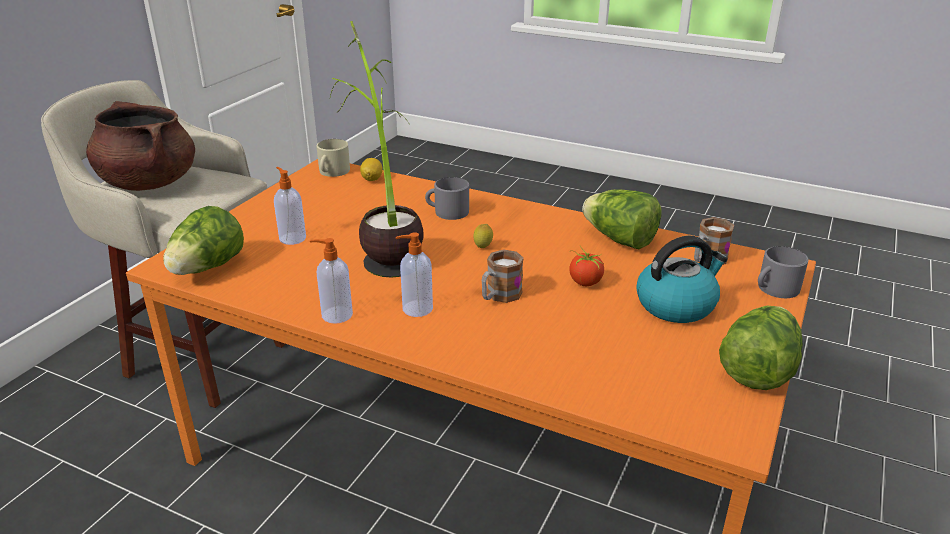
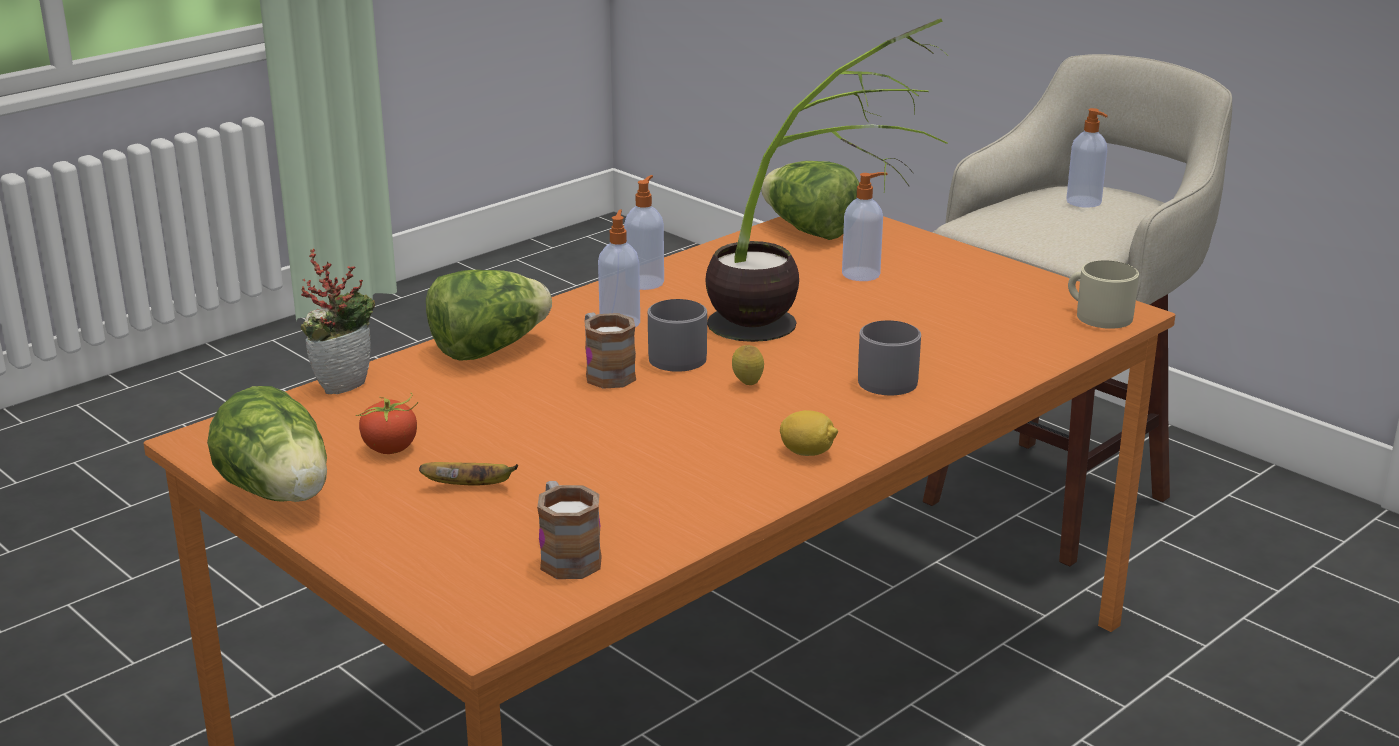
camera: 110 degrees right, 5 degrees down
(149, 182) = (1084, 202): brown cooking pot -> soap dispenser
(372, 179) = (1053, 340): lemon -> lemon (807, 452)
(585, 282) = (589, 435): tomato -> tomato (390, 448)
(598, 402) = (343, 384): none -> potted plant
(620, 240) = (694, 496): lettuce -> lettuce (488, 349)
(676, 304) = (471, 486): kettle -> banana
(774, 288) = (430, 586): grey mug -> grey mug (676, 355)

